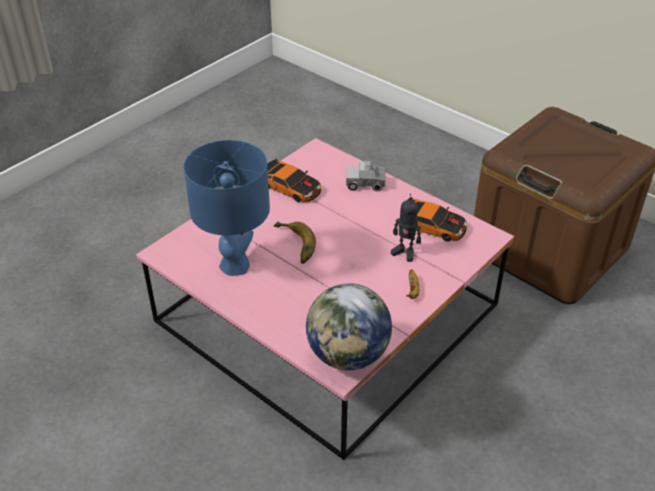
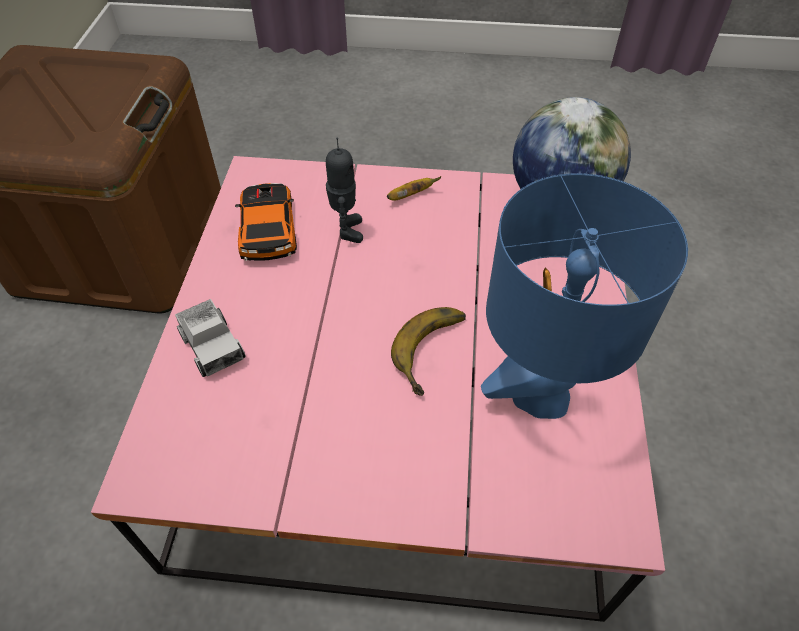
camera: 125 degrees left, 10 degrees up
(291, 186) = (291, 447): toy car -> none

